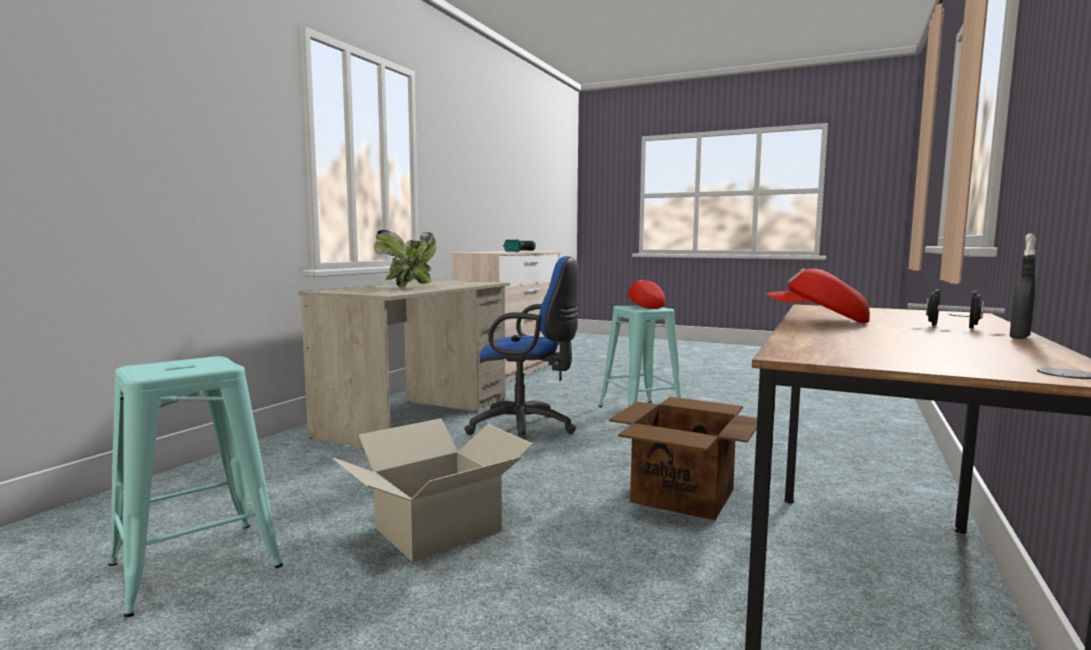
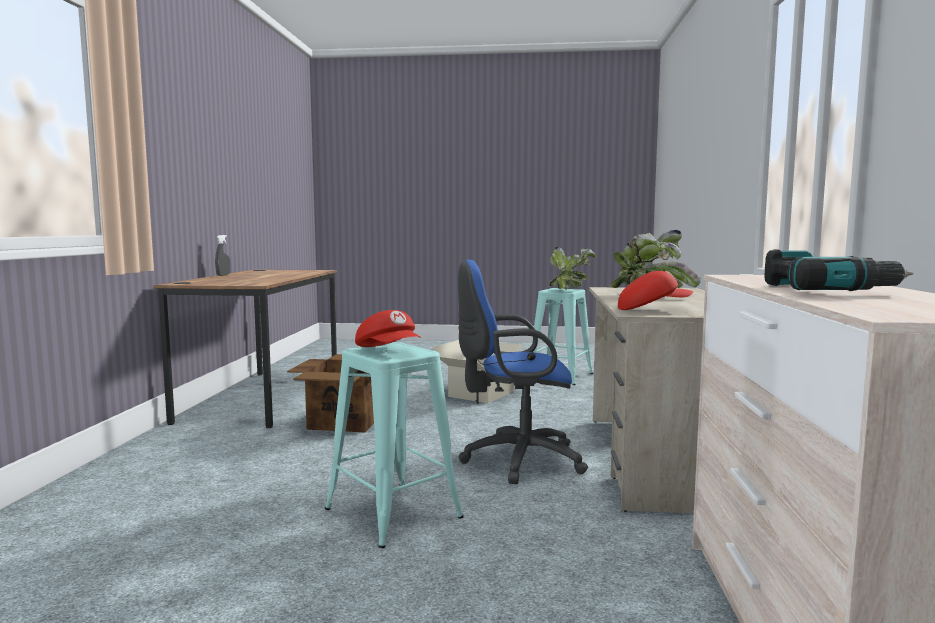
camera: 160 degrees right, 0 degrees up
(182, 363) = (569, 291): none -> potted plant
(818, 320) = (285, 277): red cap -> red cap (652, 309)
(952, 327) = (229, 277): black dumbbell -> none

